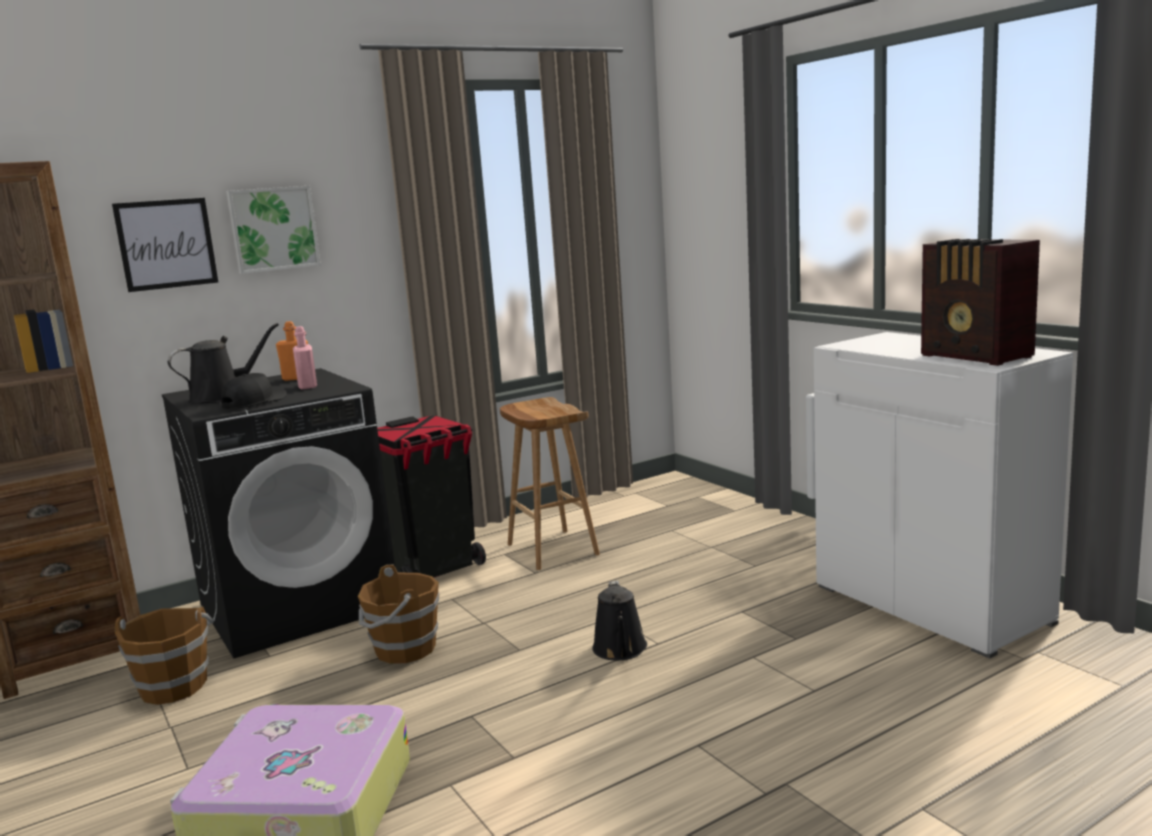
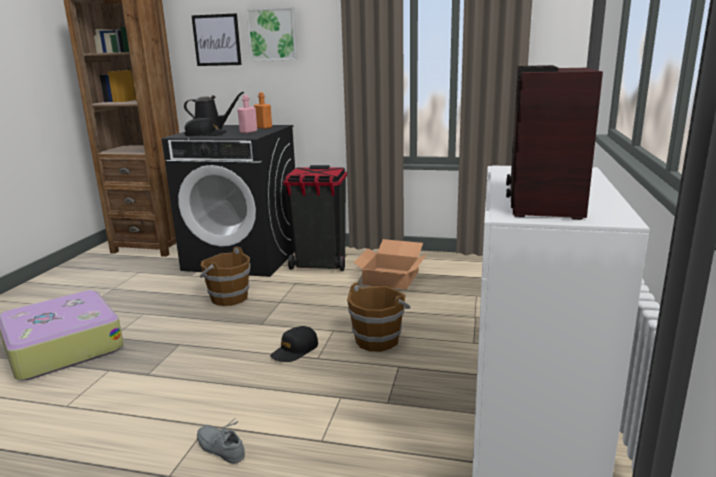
camera: 45 degrees right, 5 degrees up
(174, 686) = (146, 273): brown bucket -> brown bucket (377, 340)
(551, 549) = (390, 277): brown stool -> cardboard box
(620, 650) = (295, 351): black watering can -> black cap
(754, 747) = (222, 447): none -> grey shoe

